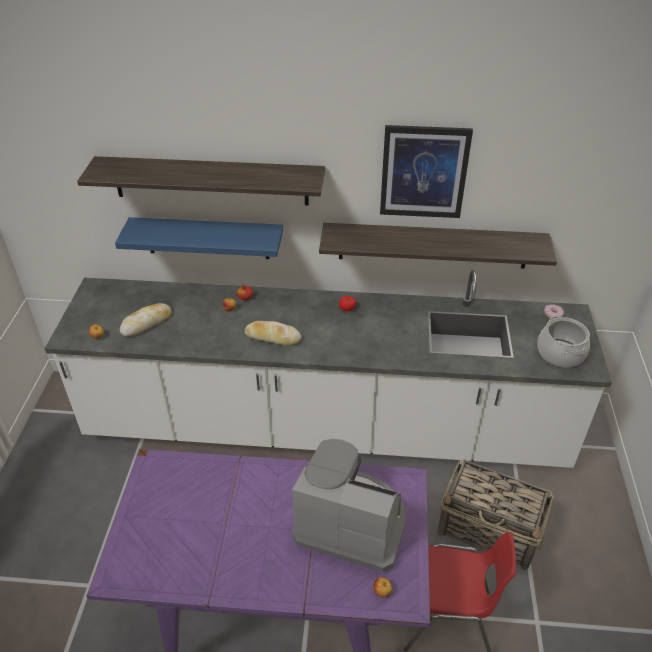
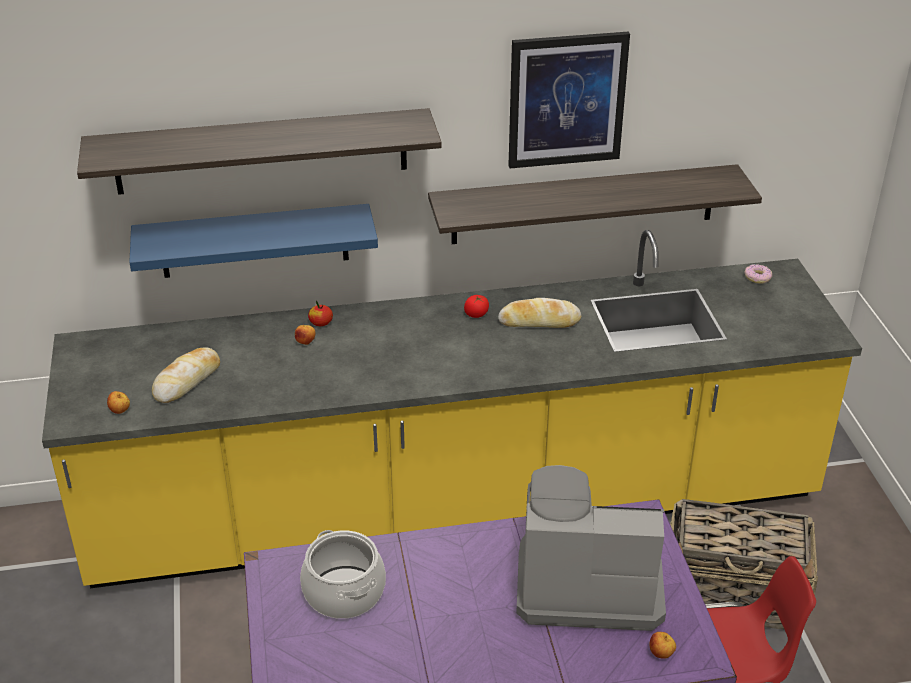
camera: 15 degrees left, 5 degrees down
(273, 337) = (386, 368): bread -> bread (539, 321)
(326, 427) = (455, 509): white counter -> yellow counter
(560, 353) = (785, 324): cooking pot -> cooking pot (345, 592)

